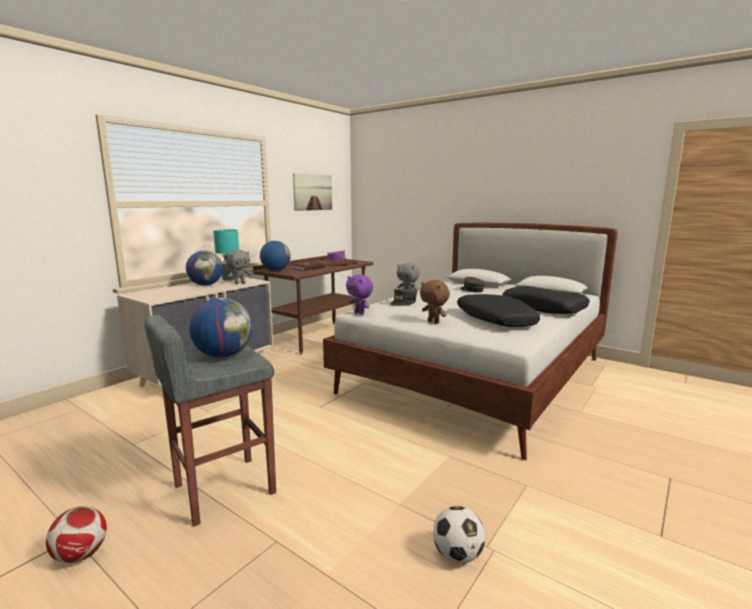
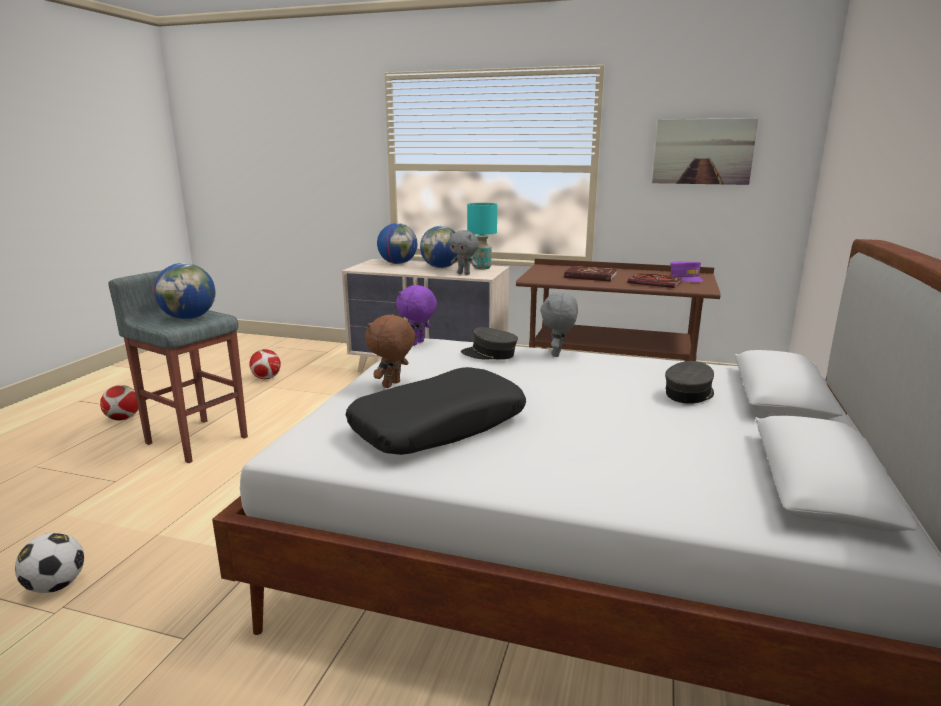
camera: 70 degrees right, 5 degrees up
(102, 445) = (266, 378): none -> football
(275, 270) = (544, 270): globe -> globe (398, 263)
(543, 308) = (594, 473): black pillow -> none

